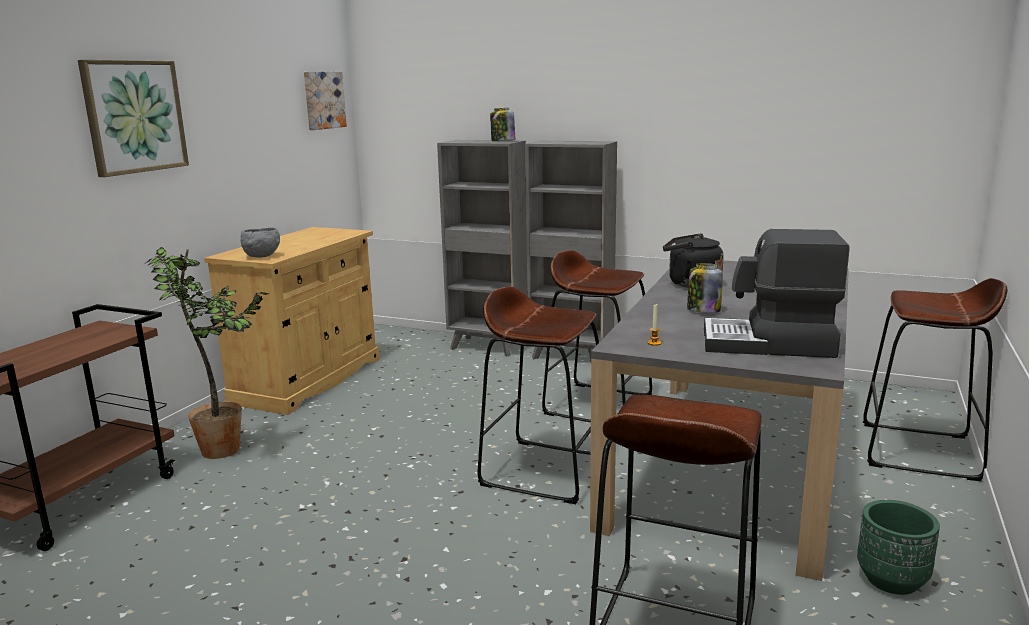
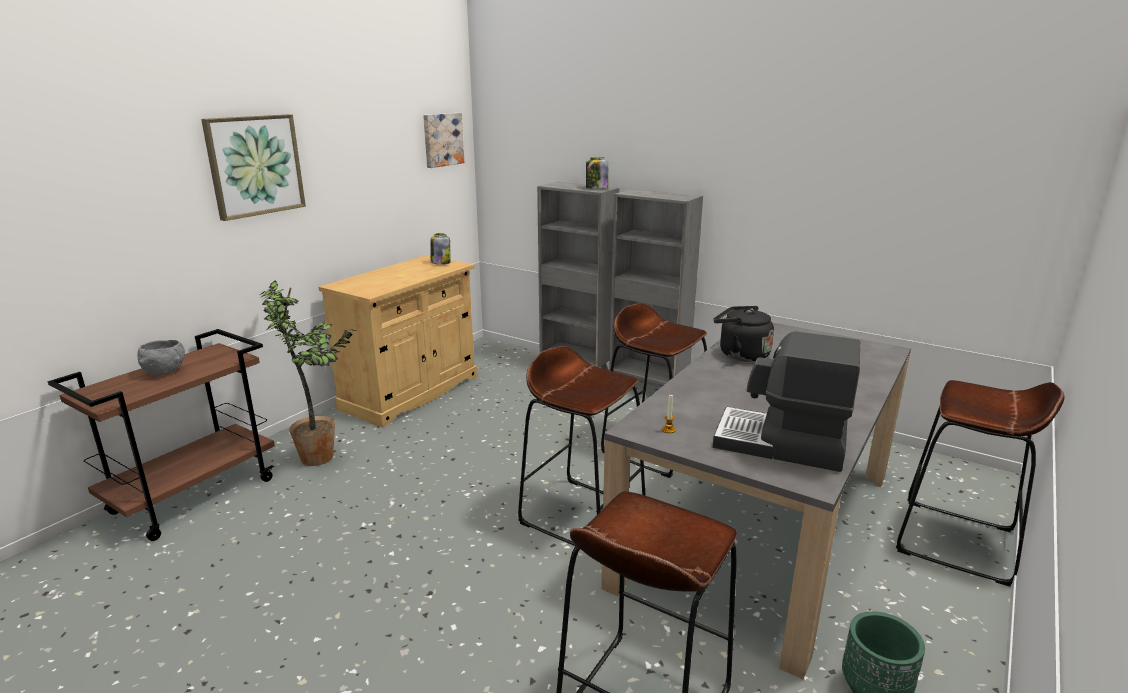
camera: 10 degrees right, 5 degrees up
(262, 256) = (365, 289): grey bowl -> grey bowl (165, 372)
(703, 310) = (736, 391): jar -> jar (440, 263)

